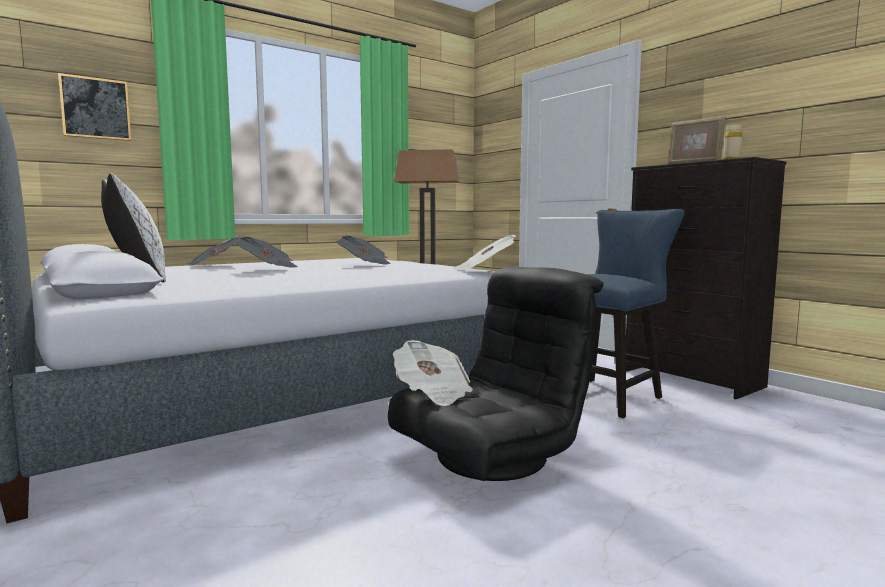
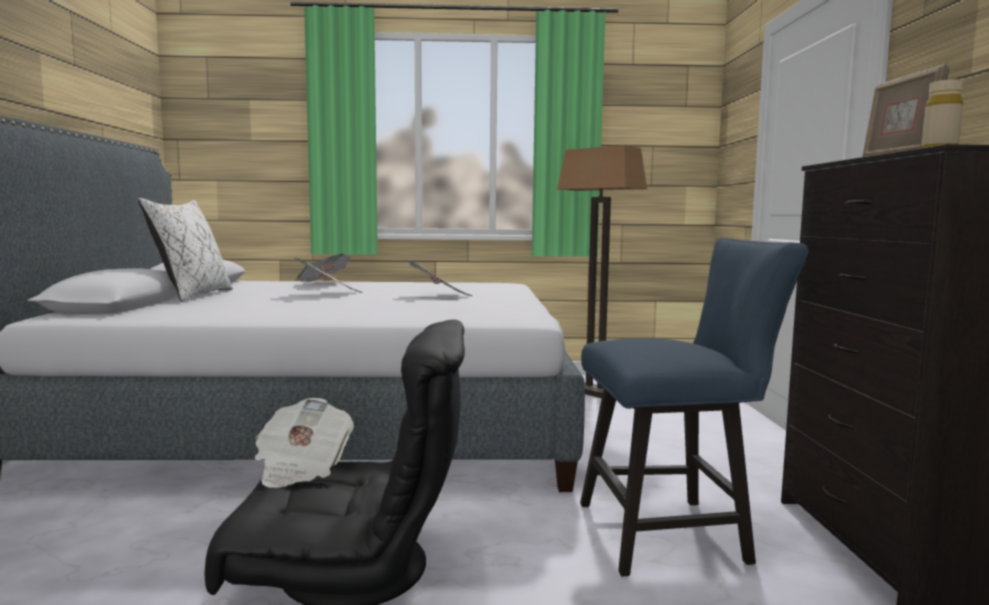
camera: 35 degrees right, 0 degrees up
(95, 108) = (261, 129): picture -> none
(484, 269) = (520, 315): newspaper -> none

